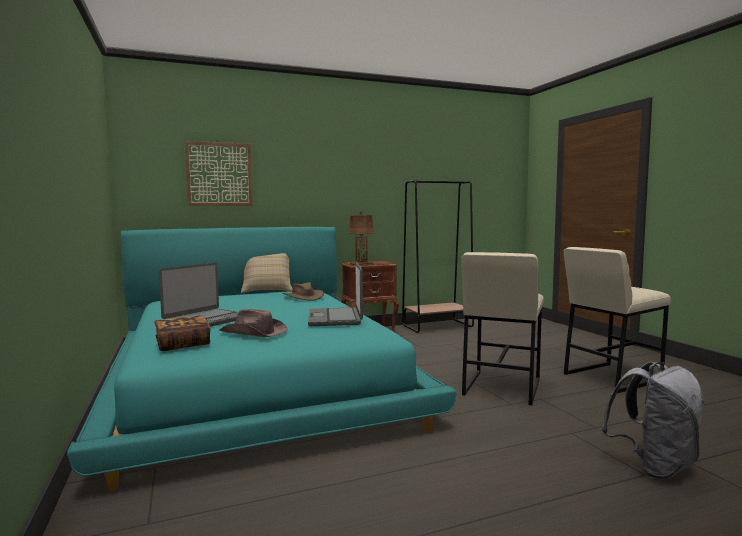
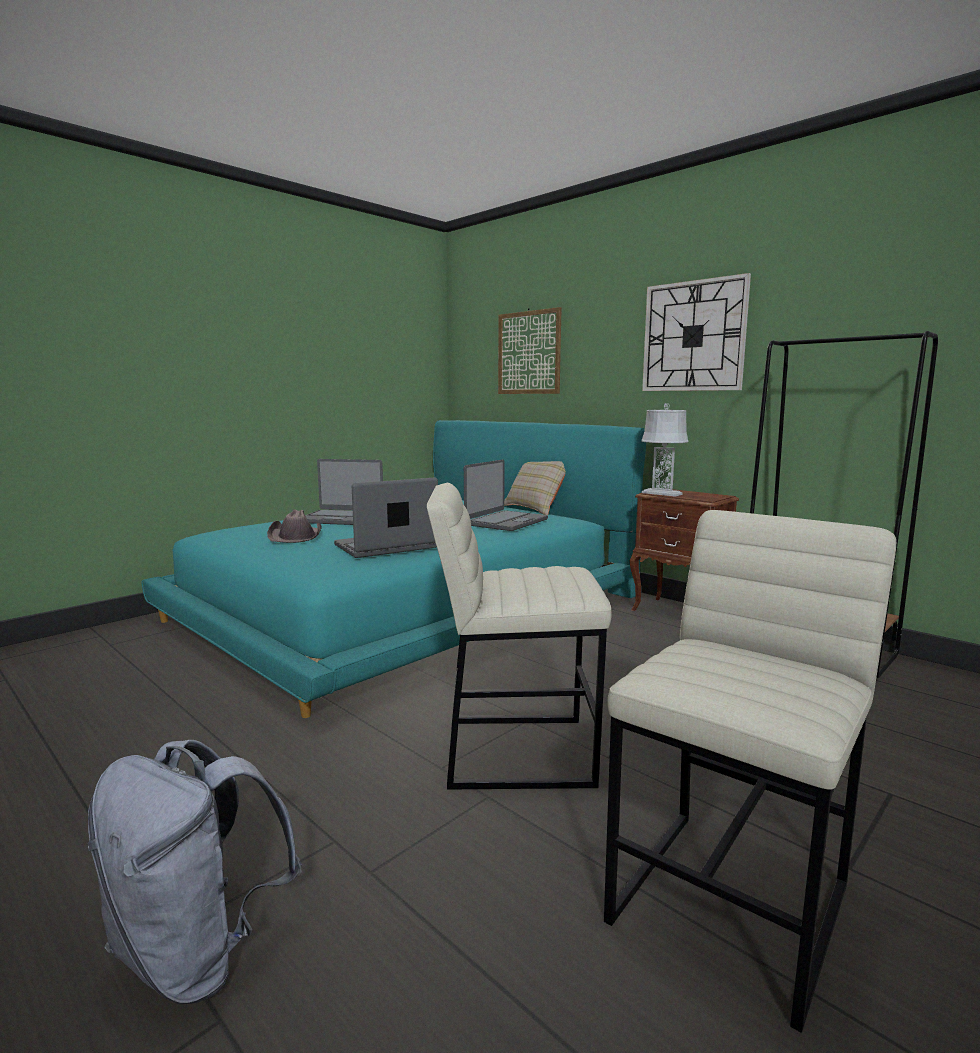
camera: 65 degrees right, 5 degrees up
(183, 344) = (246, 529): book -> none
(303, 297) = (506, 522): brown hat -> laptop
(349, 173) = (693, 336): none -> wall clock
(361, 264) = (661, 493): brown table lamp -> grey table lamp
(610, 378) = (731, 899): beige chair -> beige chair turned 90 degrees clockwise

